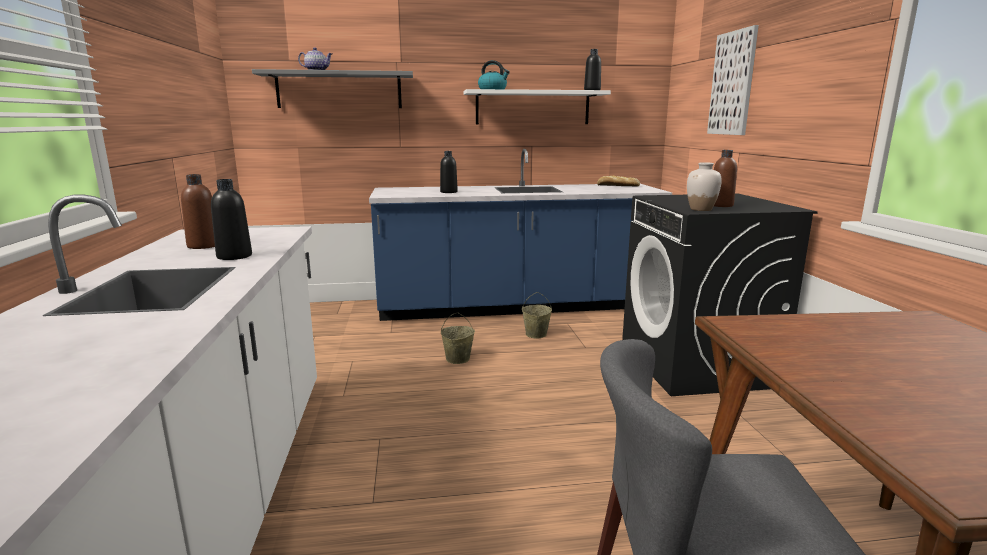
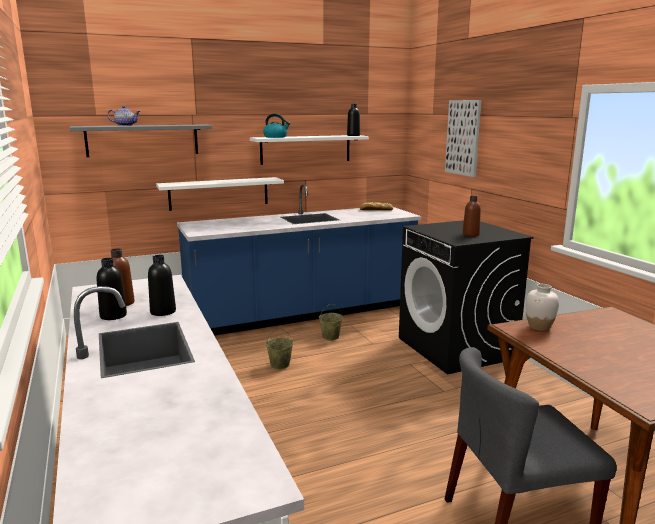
camera: 15 degrees left, 0 degrees up
(425, 157) = (219, 193): none -> white shelf
(448, 192) = (248, 225): black bottle -> black bottle (113, 316)
(701, 209) = (461, 240): white vase -> white vase (539, 327)

